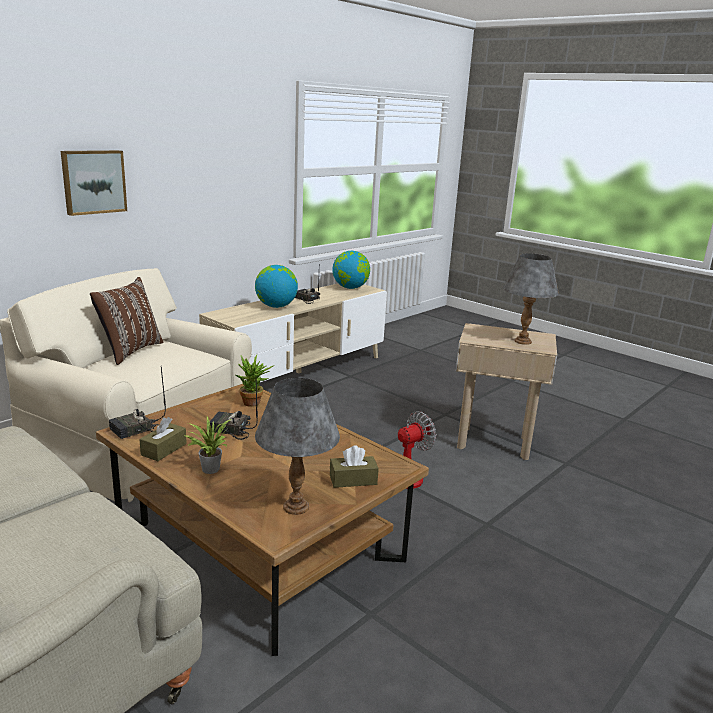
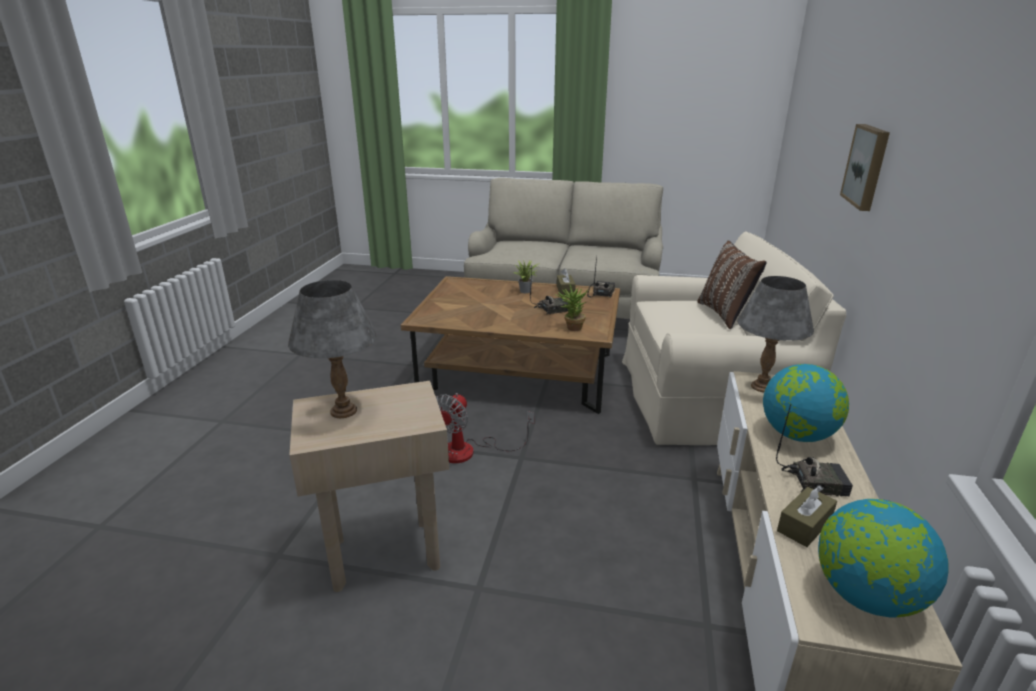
camera: 150 degrees right, 5 degrees up
(295, 507) = (458, 290): grey table lamp -> grey table lamp (762, 387)
(353, 480) = (442, 307): brown tissue box -> brown tissue box (804, 525)

